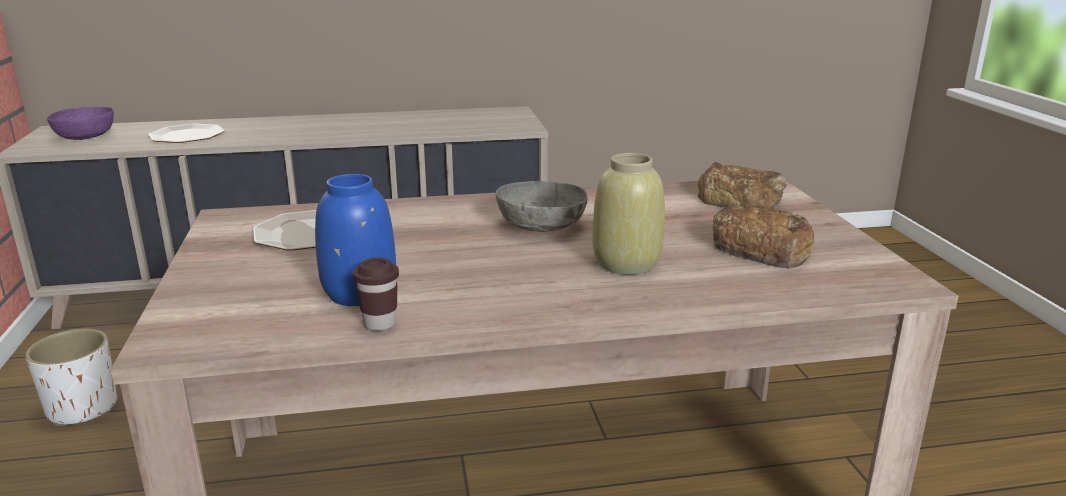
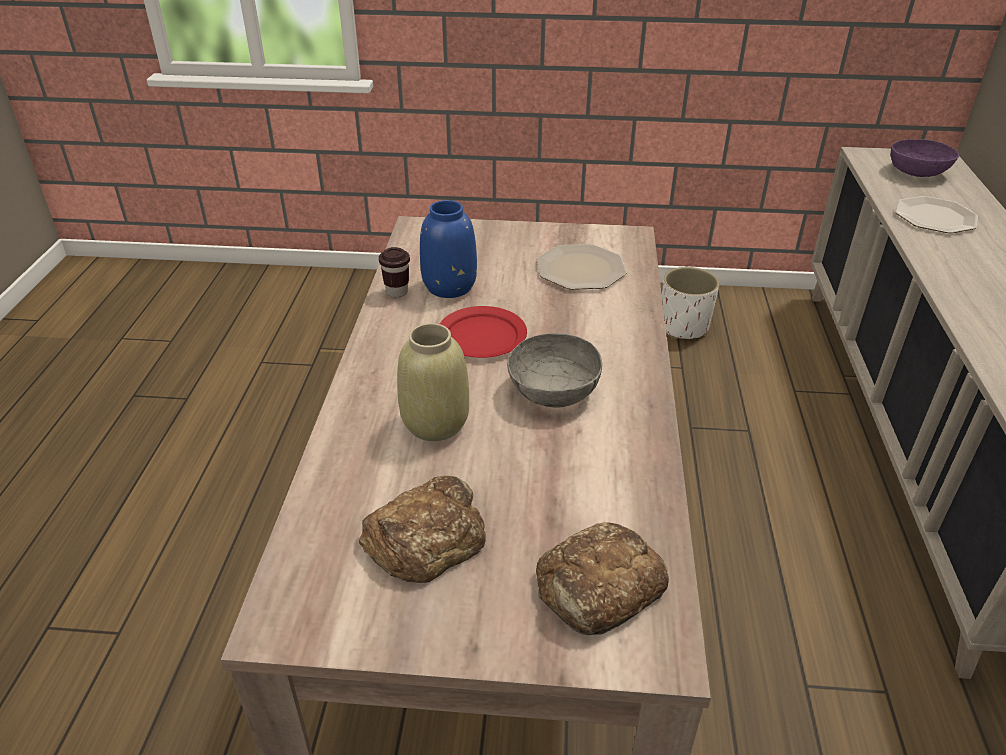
camera: 105 degrees right, 15 degrees up
(465, 263) = (481, 335): none -> red plate

